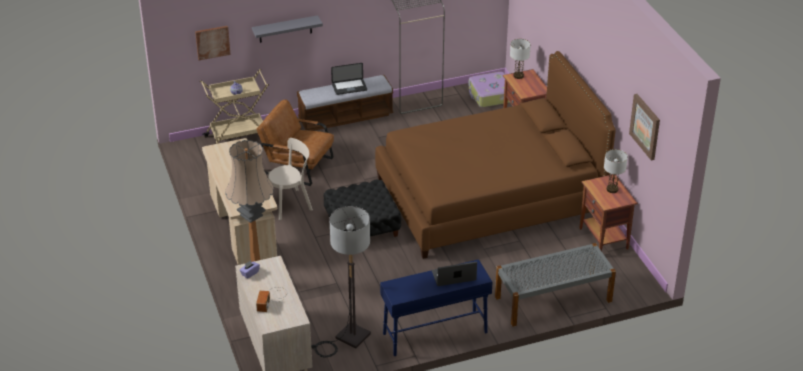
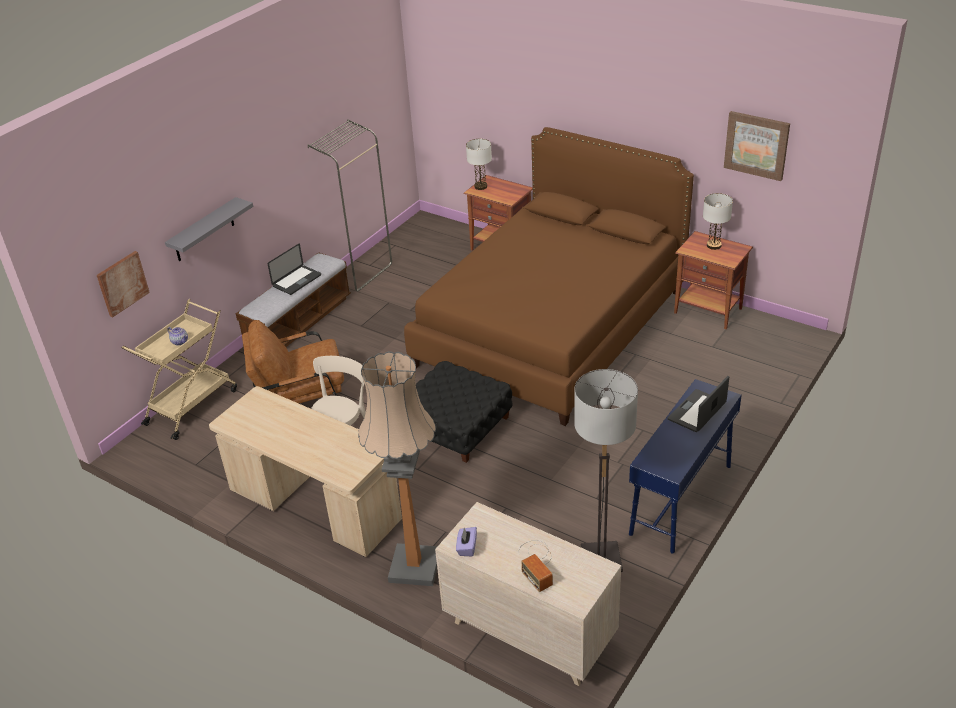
camera: 35 degrees left, 0 degrees up
(491, 95) = (430, 233): suitcase -> none
(553, 299) = (744, 394): grey bench -> none

